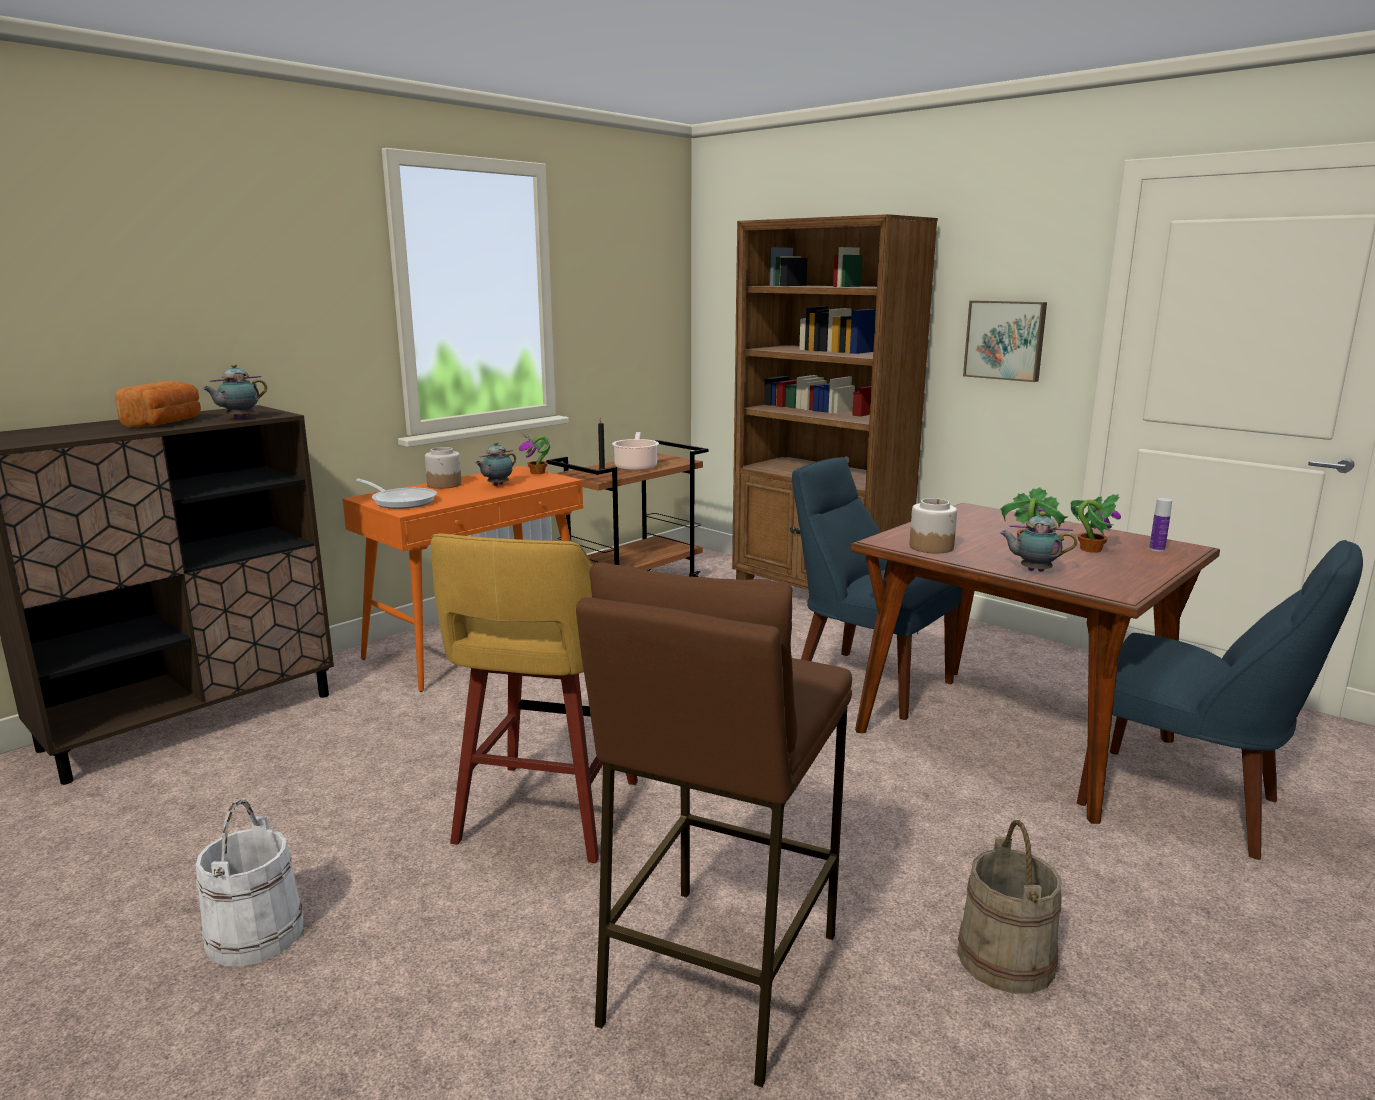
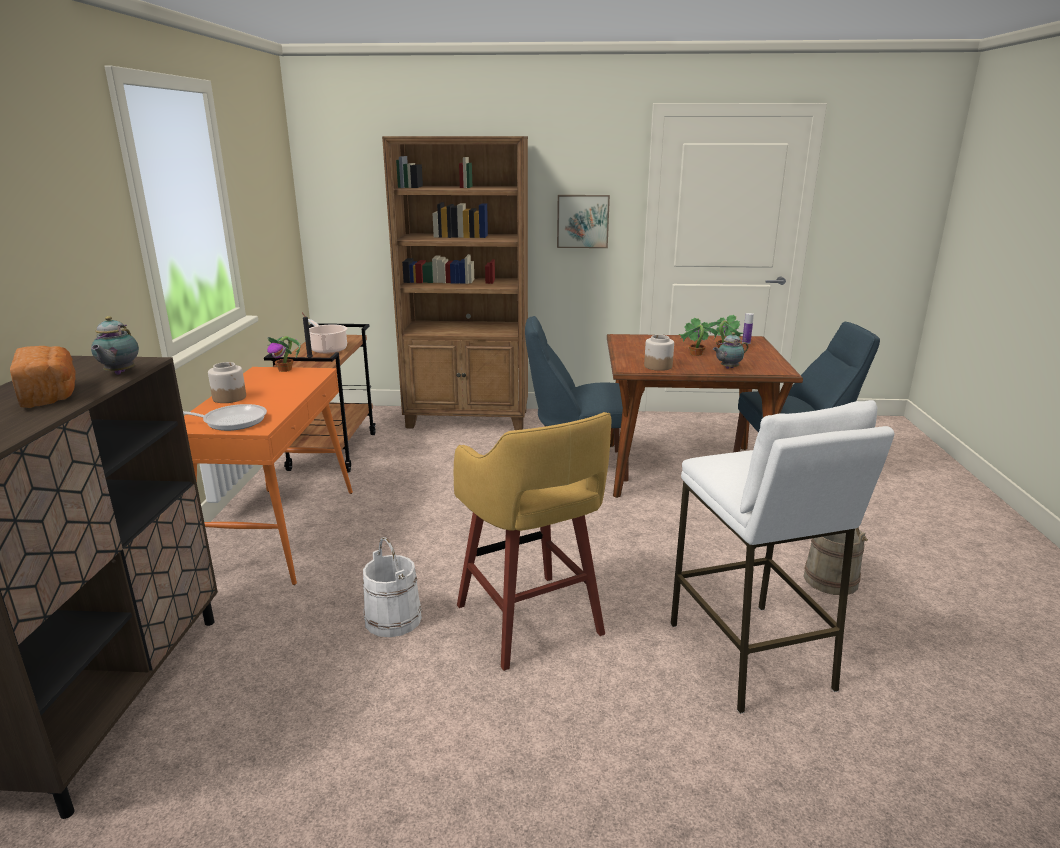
camera: 40 degrees left, 5 degrees up
(254, 933) = (476, 799): white bucket -> white bucket (392, 619)
(497, 485) = (279, 388): teapot -> none
(718, 977) = (750, 655): brown stool -> white stool

